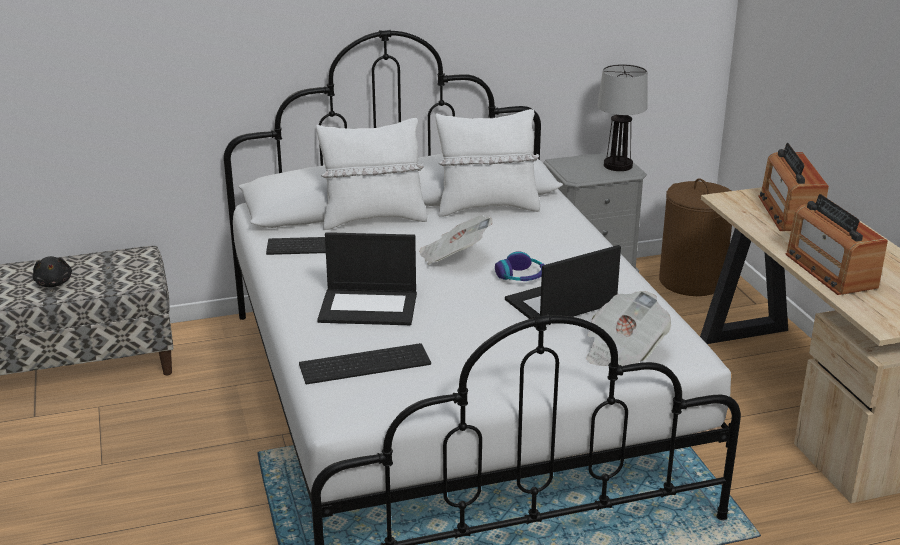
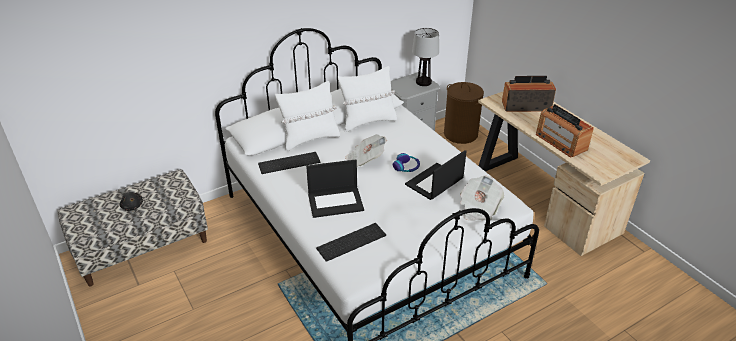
camera: 15 degrees left, 10 degrees up
(789, 213) = (526, 106): radio -> radio turned 105 degrees clockwise

